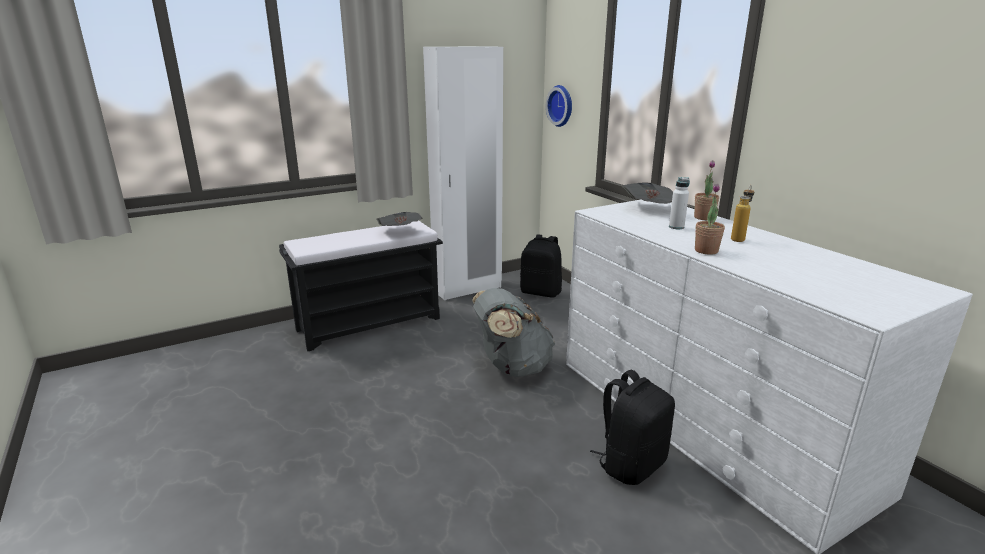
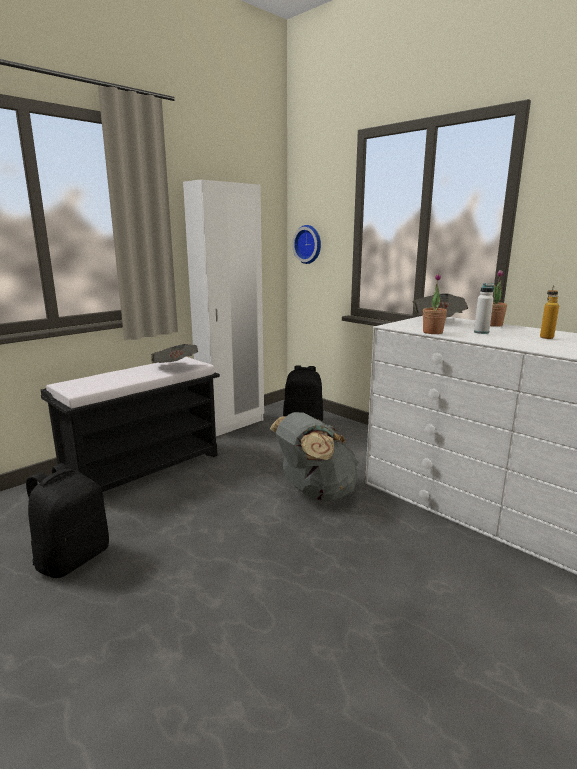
camera: 15 degrees left, 5 degrees down
(631, 464) = (485, 571): black backpack -> black backpack (72, 558)
(706, 251) = (534, 346): potted plant -> potted plant (432, 332)

